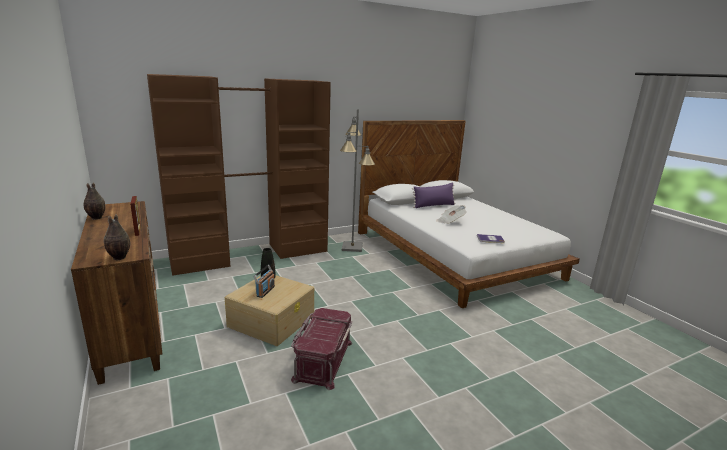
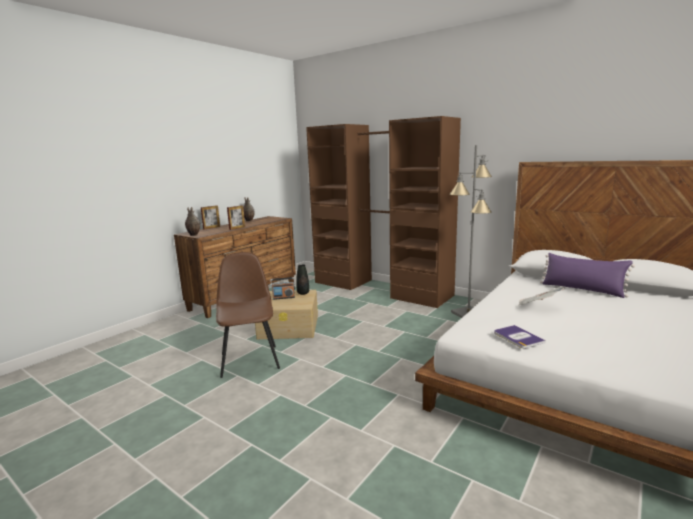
camera: 65 degrees right, 5 degrees down
(89, 242) = (211, 228): none -> picture frame
(322, 360) = (250, 360): red storage box -> brown chair

